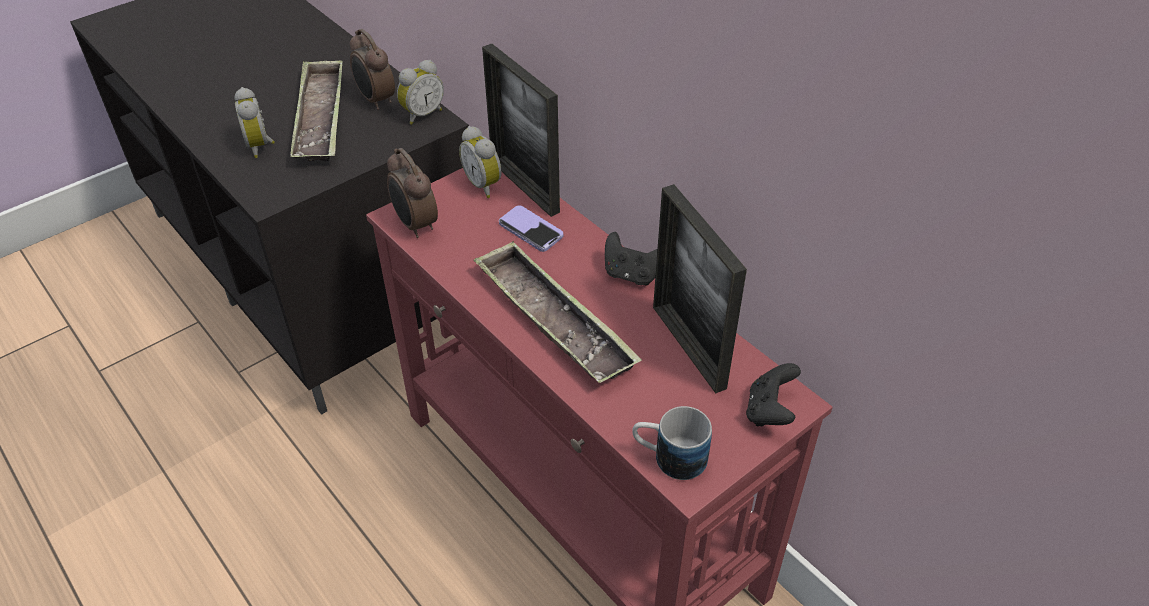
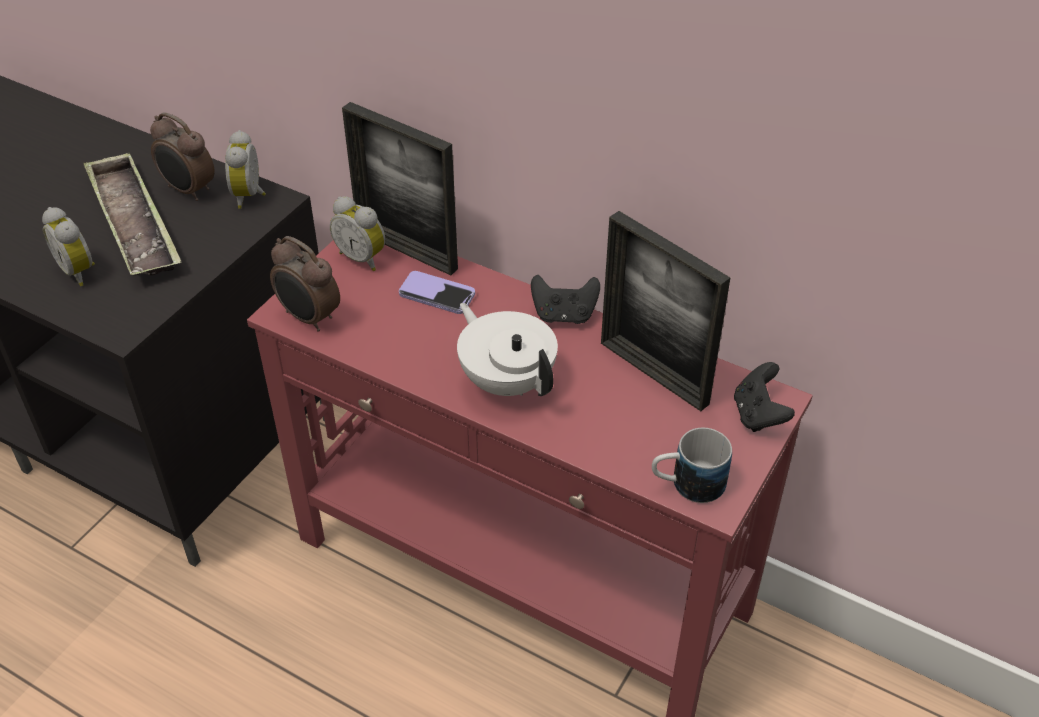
camera: 20 degrees left, 0 degrees up
(422, 114) = (251, 195): alarm clock -> alarm clock turned 150 degrees clockwise
(553, 319) = (507, 380): tray -> white teapot

